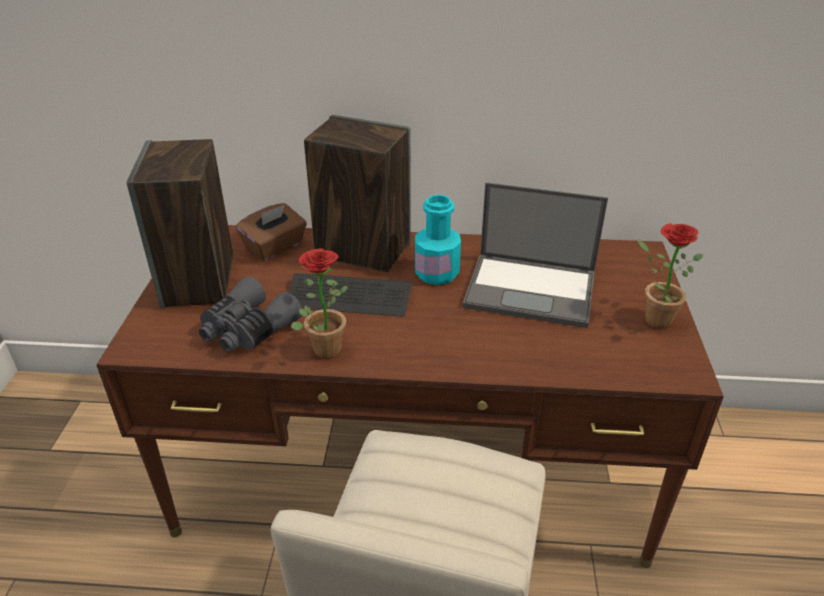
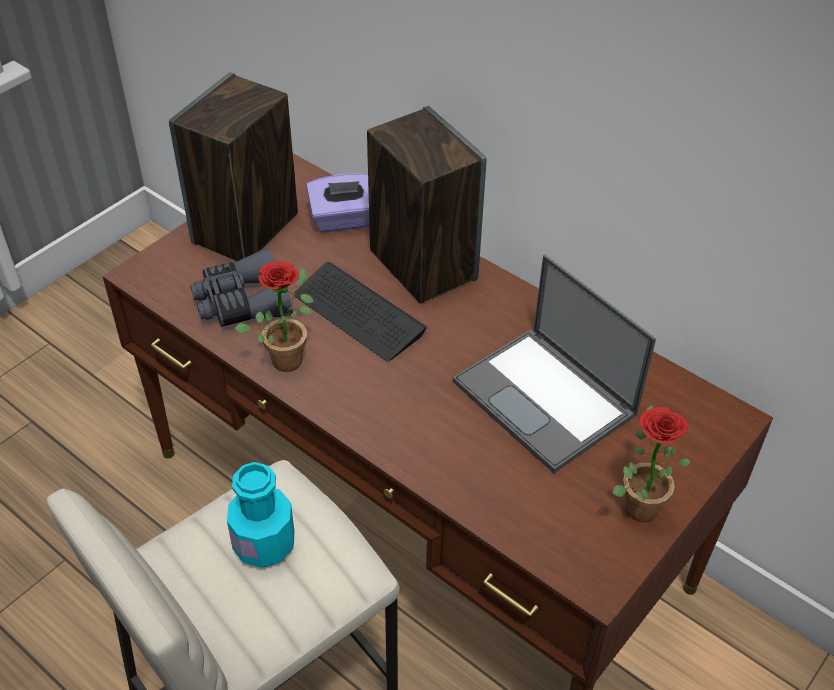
camera: 35 degrees right, 10 degrees up
(275, 247) = (345, 220): brown tissue box -> purple tissue box
(436, 273) = (468, 329): turquoise bottle -> turquoise bottle (264, 544)

